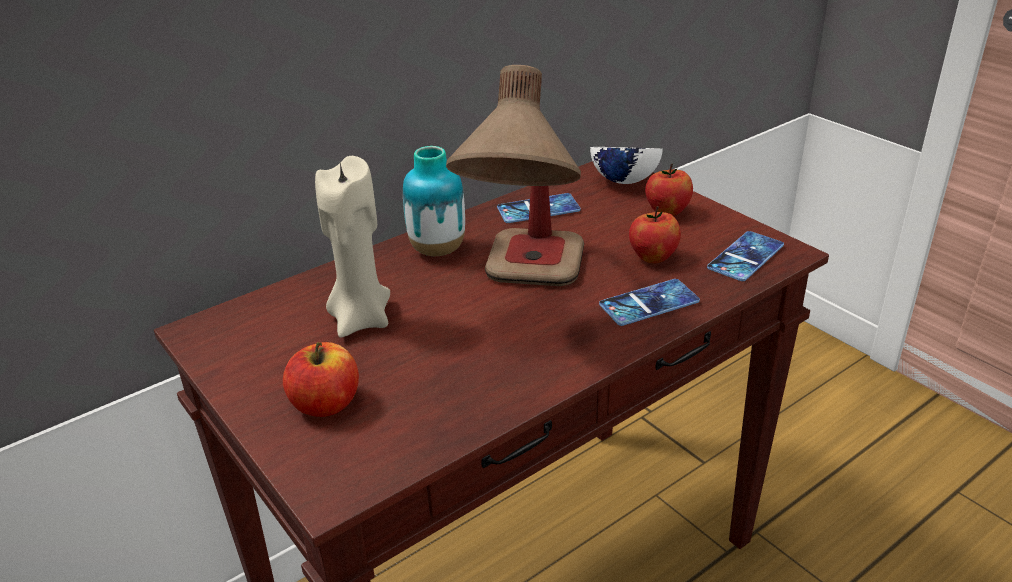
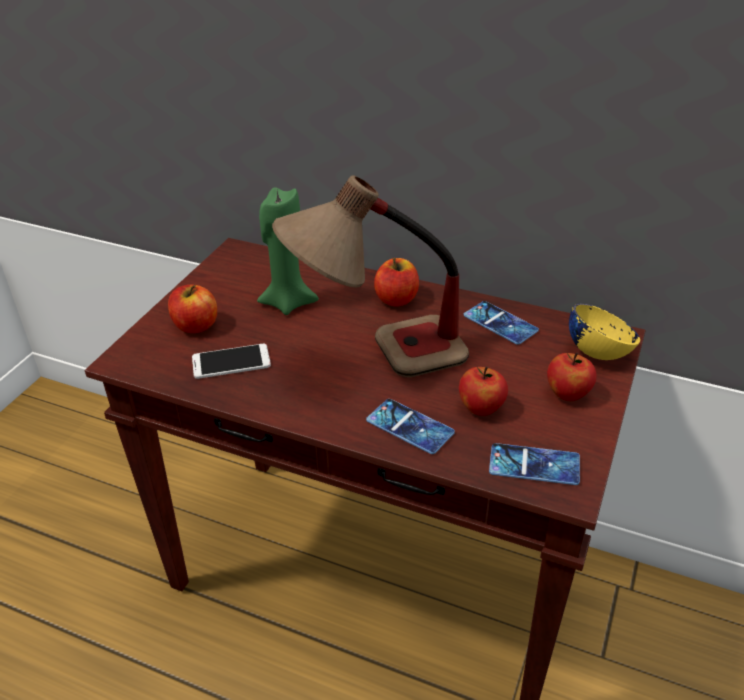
camera: 60 degrees right, 5 degrees up
(361, 319) = (288, 302): beige candle -> green candle
(433, 392) = (231, 362): none -> phone
(437, 250) = (396, 299): vase -> apple
(624, 180) = (599, 352): white bowl -> yellow bowl

